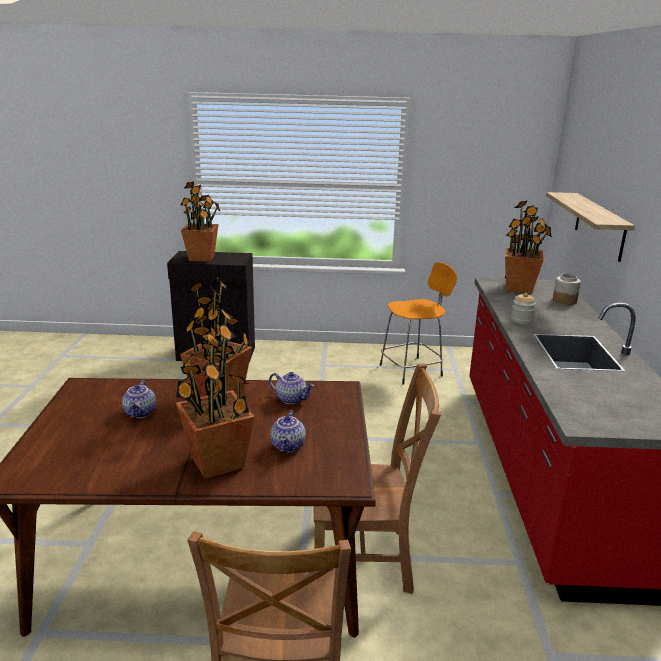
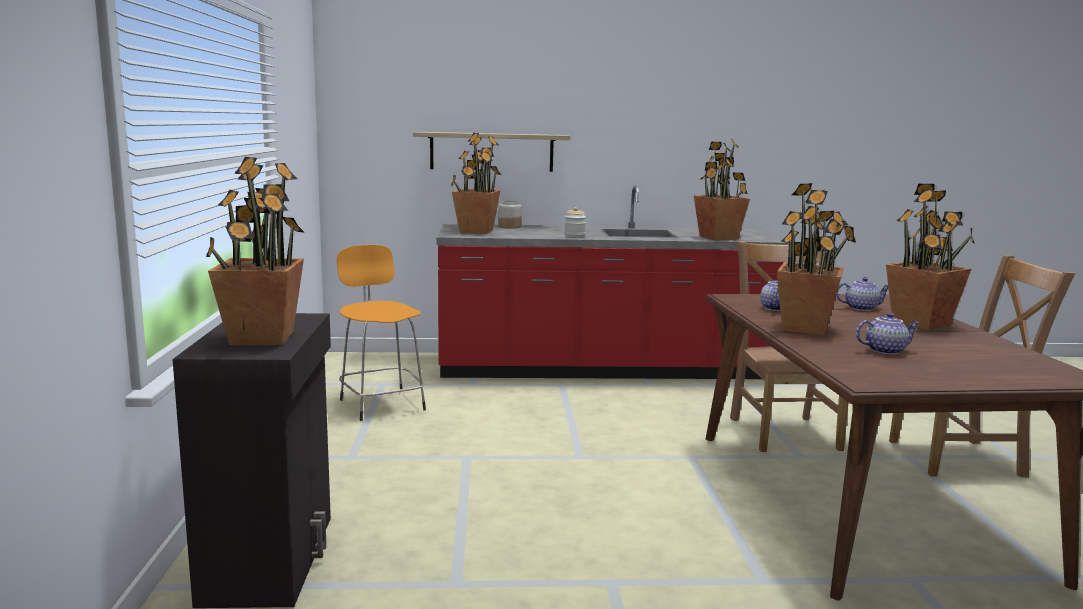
camera: 95 degrees left, 10 degrees down
(570, 391) = (718, 238): none -> potted plant

